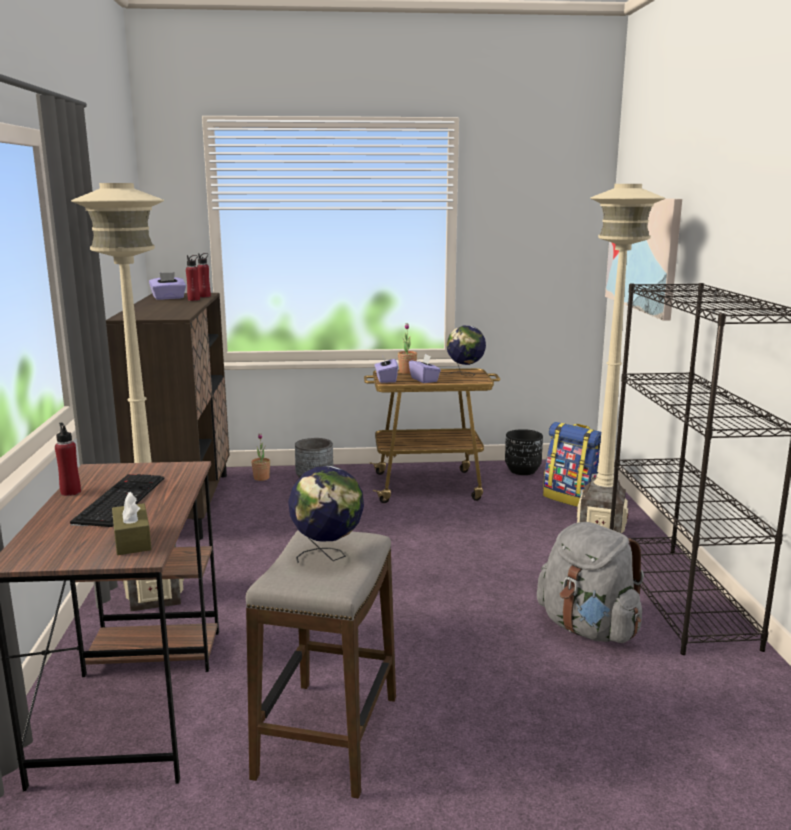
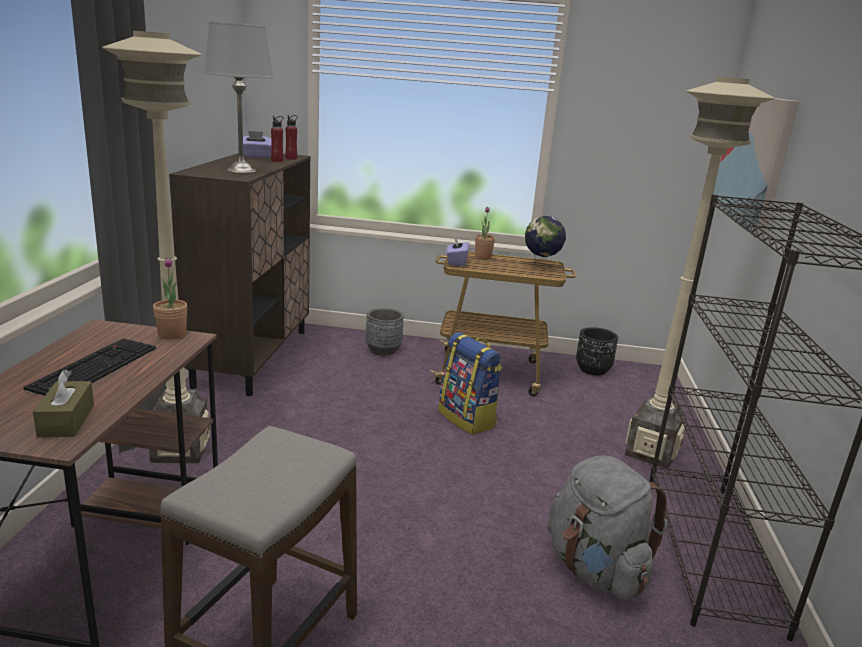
camera: 10 degrees right, 5 degrees up
(70, 492) = (56, 350): red bottle -> none
(170, 311) = (241, 170): none -> grey table lamp
(261, 478) = (335, 340): potted plant -> potted plant (172, 334)
(328, 556) = (273, 469): globe -> none
(424, 380) = (496, 267): purple tissue box -> none
(572, 498) = (634, 409): backpack -> backpack (468, 419)

